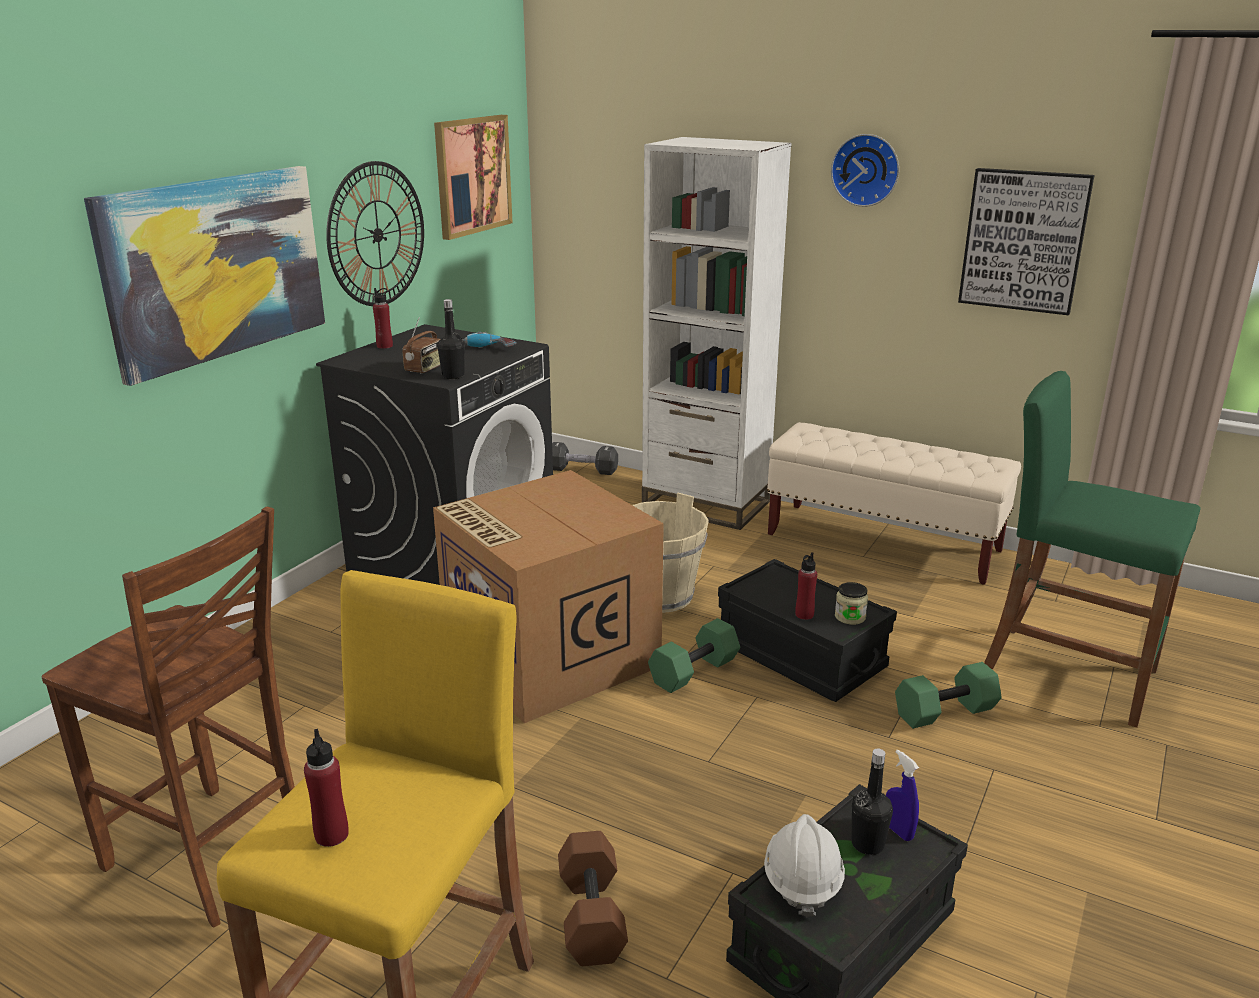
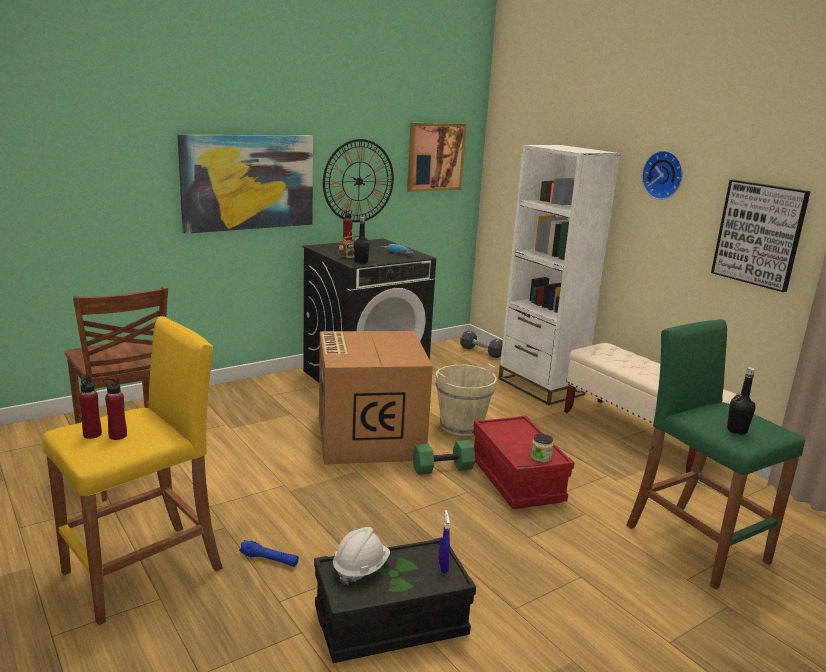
camera: 25 degrees right, 5 degrees down
(589, 915) = (269, 559): brown dumbbell -> blue flashlight
(800, 656) = (516, 480): black storage box -> red storage box
(804, 615) = (511, 448): red bottle -> red bottle (118, 436)
(867, 844) = (417, 566): black bottle -> black bottle (736, 430)
(945, 713) = (580, 537): green dumbbell -> none

